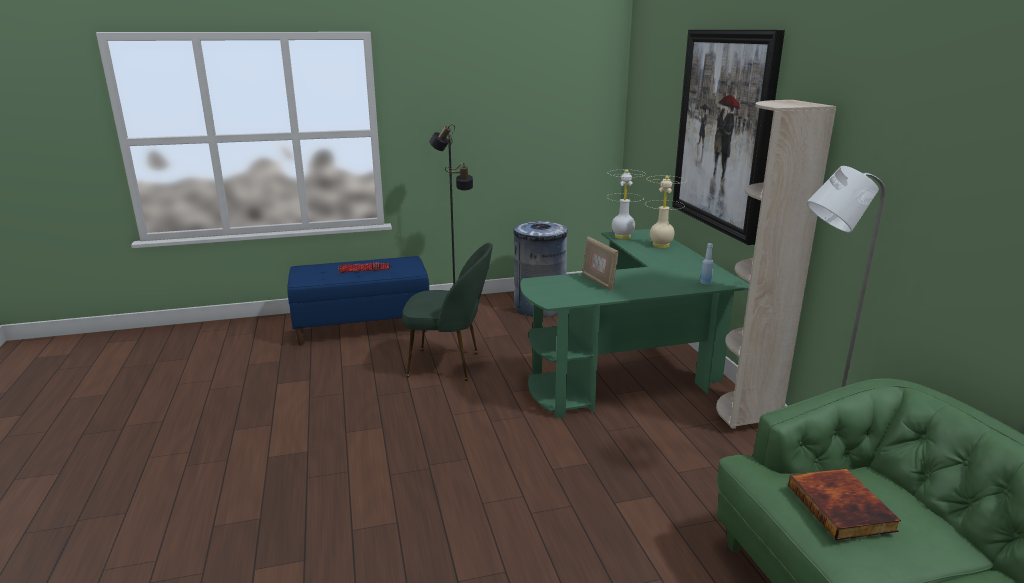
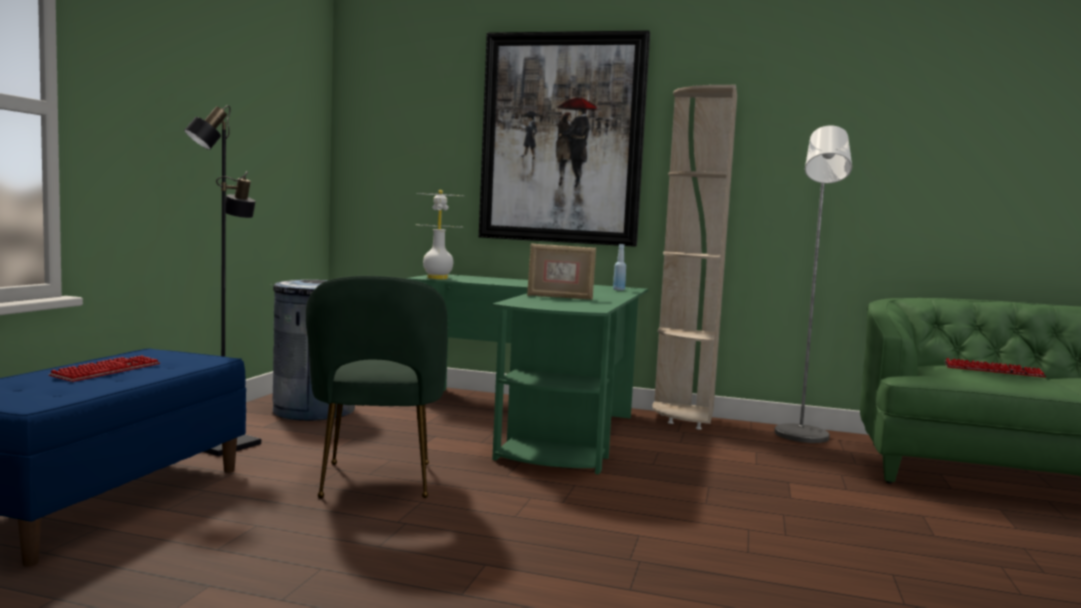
camera: 60 degrees left, 15 degrees down
(450, 365) = (375, 484): green chair -> green chair turned 135 degrees clockwise
(660, 245) = (492, 279): beige table lamp -> none
(842, 507) = (993, 370): book -> keyboard

